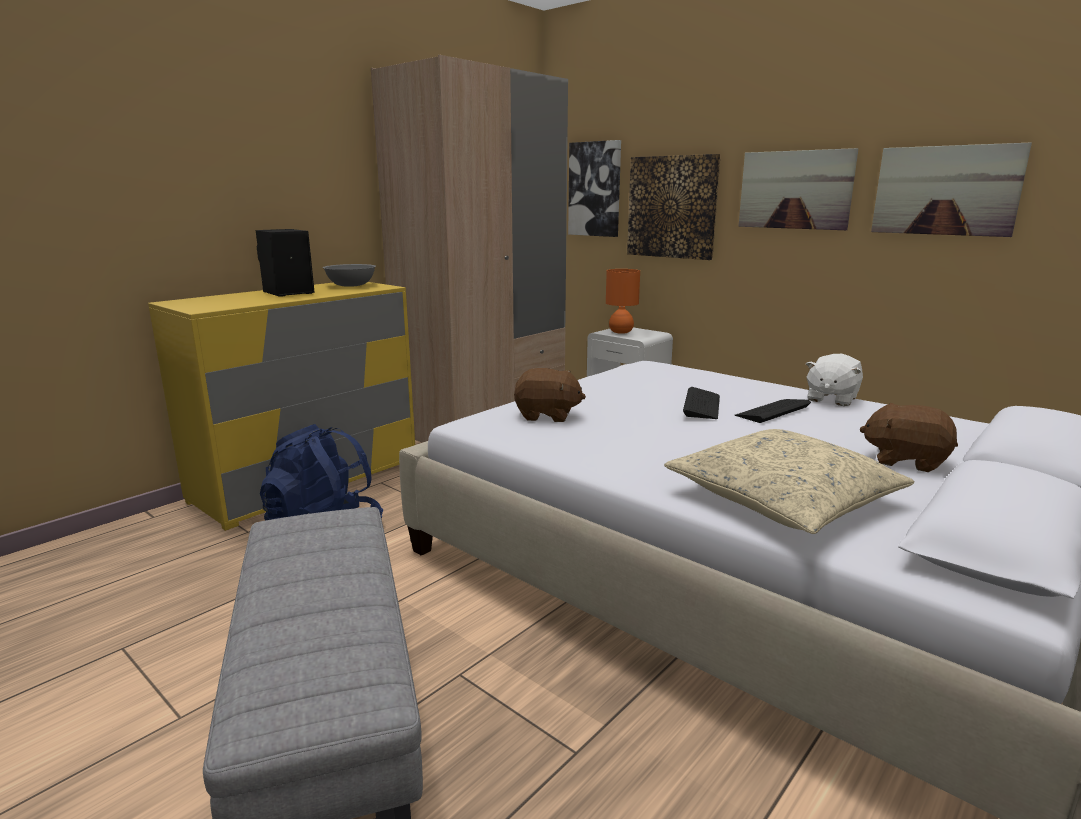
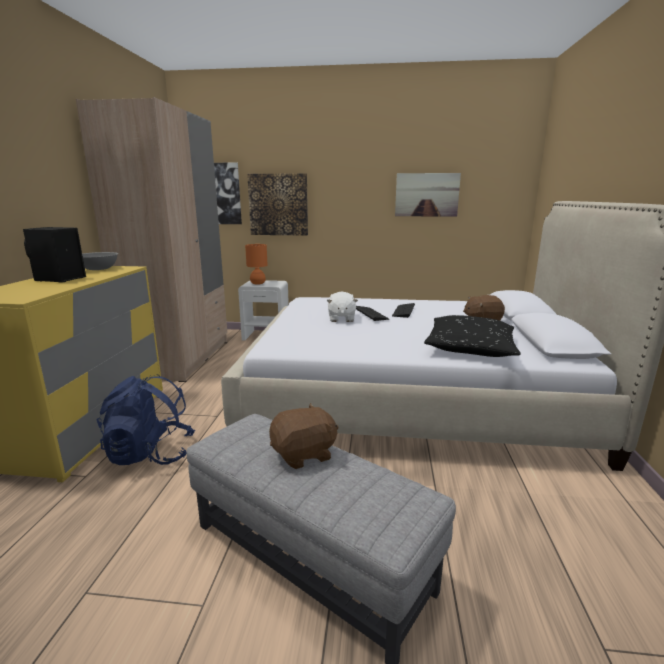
camera: 35 degrees left, 0 degrees up
(547, 415) = (305, 334): brown plush toy -> brown plush toy (304, 454)
(783, 498) = (470, 347): beige pillow -> black pillow
(795, 190) = (352, 194): picture -> none
(831, 399) = (415, 301): white plush toy -> white plush toy (341, 319)

